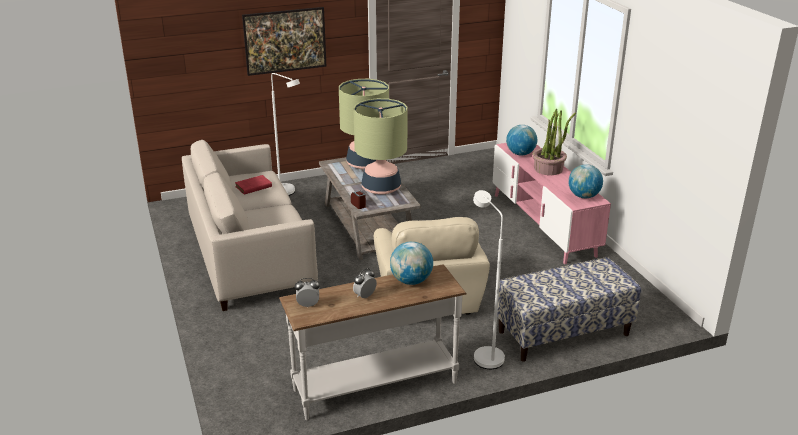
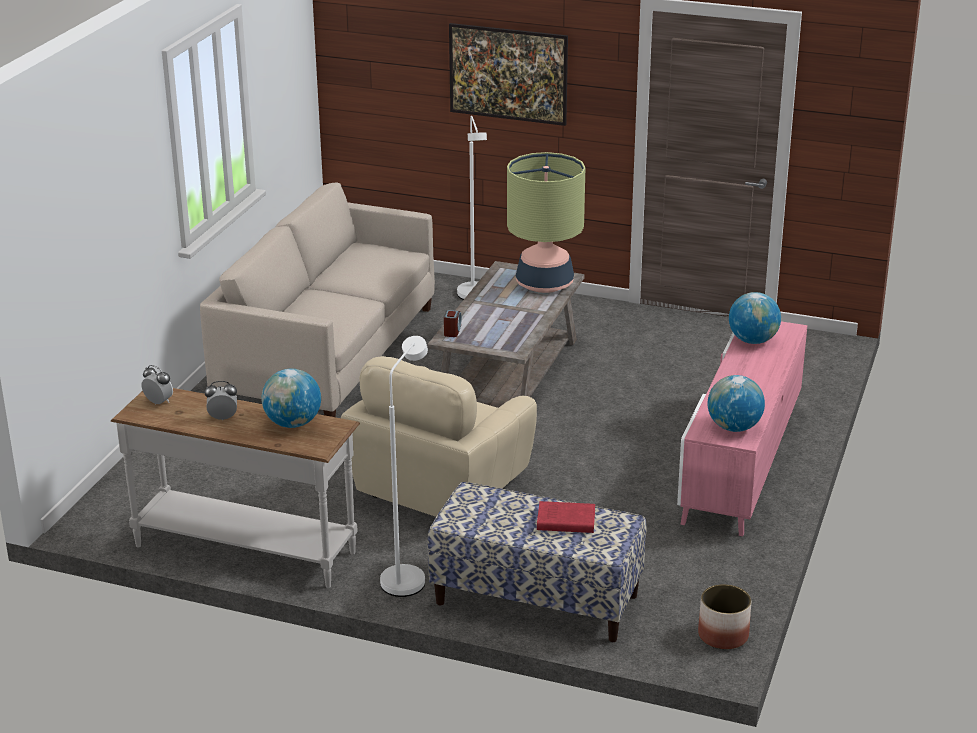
camera: 40 degrees right, 0 degrees up
(252, 187) = (365, 265): red book -> red book (564, 521)
(381, 188) = (513, 321): table lamp -> none
(548, 169) = (754, 374): potted plant -> none
(664, 307) = (722, 636): none -> planter

